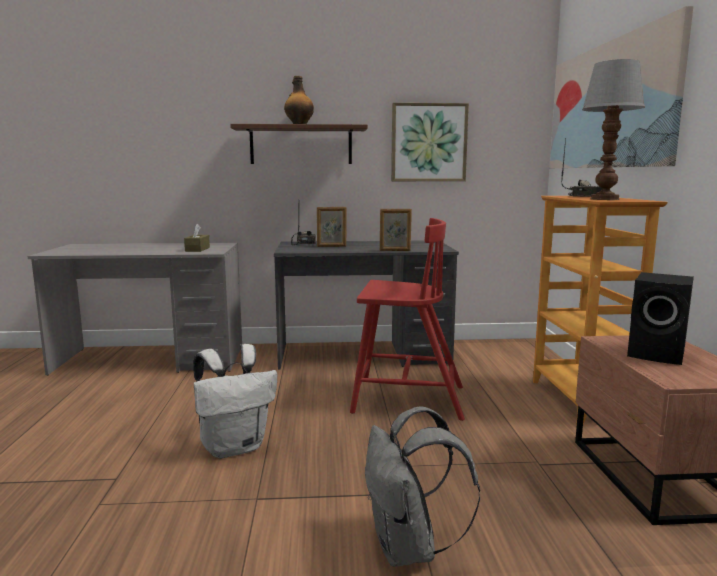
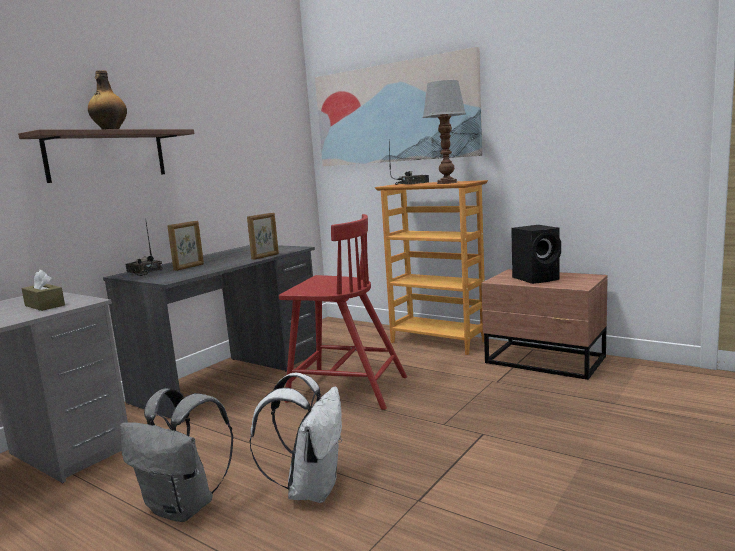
camera: 50 degrees left, 0 degrees up
(406, 399) = (345, 389): red chair -> red chair turned 60 degrees clockwise
(409, 549) = (549, 456): grey backpack -> grey backpack (184, 507)
(428, 142) = (229, 147): picture -> none

